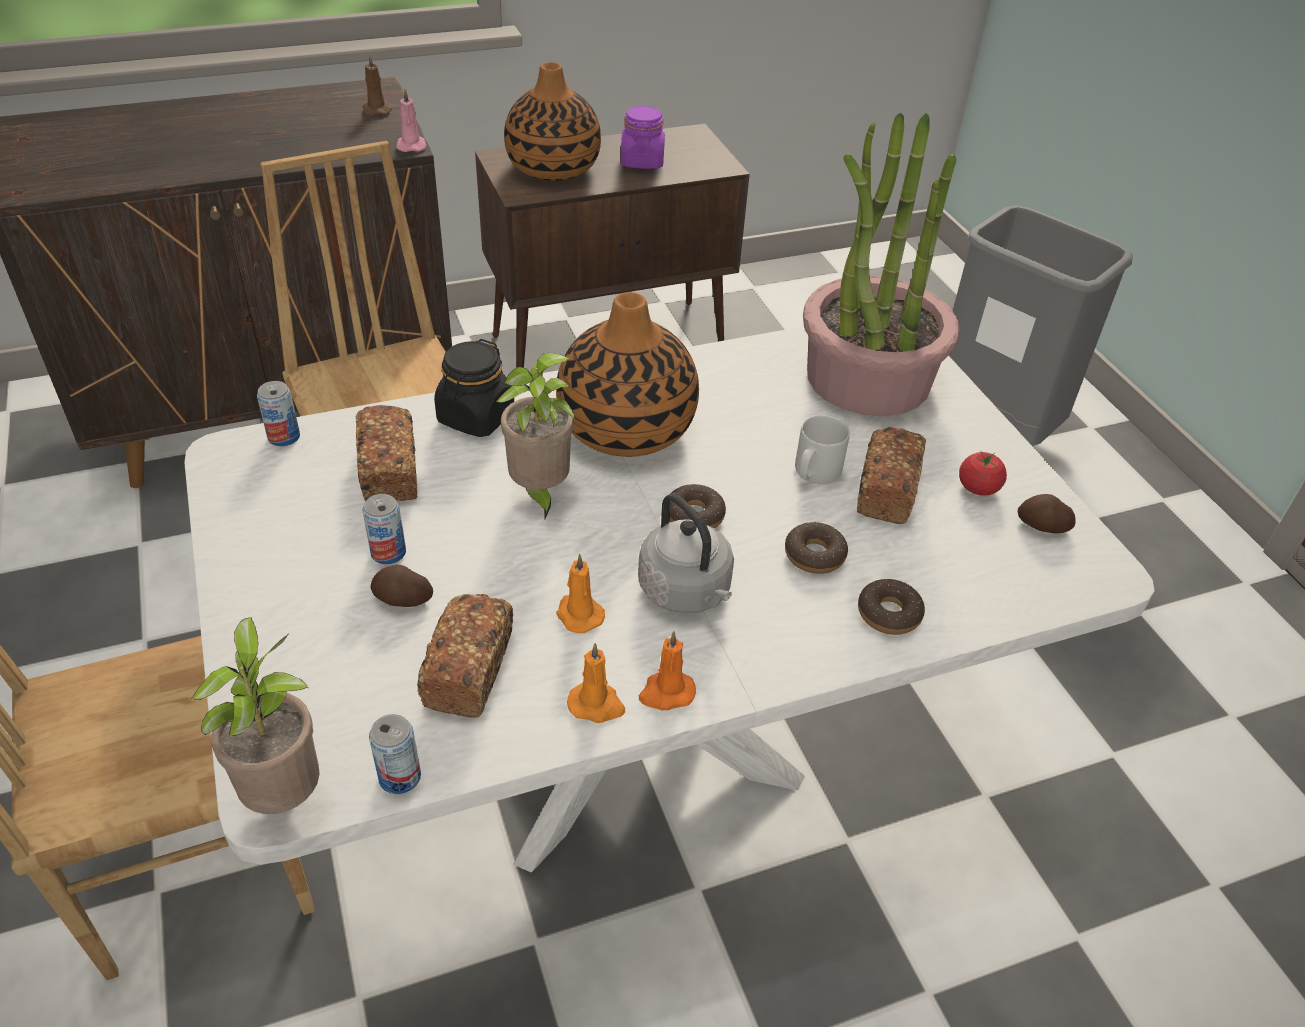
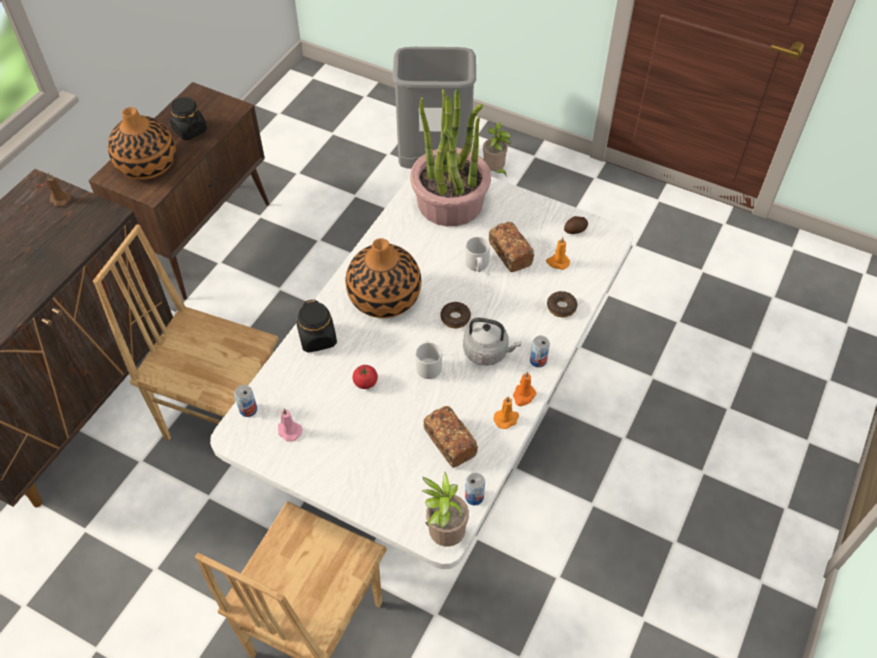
camera: 40 degrees left, 10 degrees up
(388, 552) = (362, 423): can -> can (538, 360)
(390, 471) = (315, 390): bread -> none
(402, 599) = (392, 437): potato -> none
(411, 145) = (113, 211): pink candle -> pink candle (288, 431)
(539, 492) = (386, 353): potted plant -> potted plant (494, 171)
(575, 548) = (428, 366): none -> grey mug
(578, 614) = (461, 391): orange candle -> orange candle (557, 262)
(642, 161) = (189, 130): purple jar -> black jar
(814, 555) = (514, 302): donut -> none
(978, 488) = (539, 229): tomato -> tomato (365, 382)

